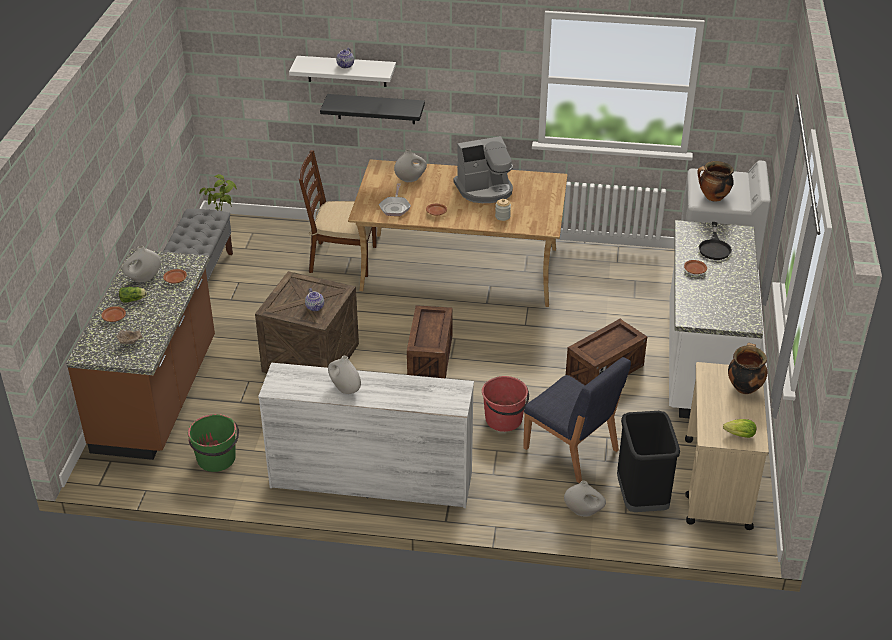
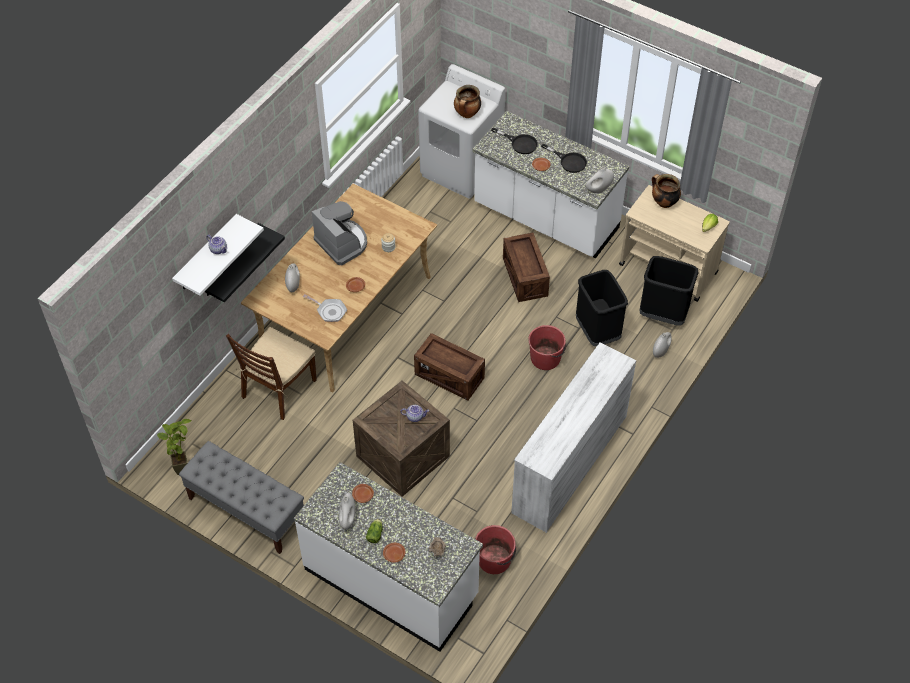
camera: 65 degrees left, 15 degrees up
(158, 396) = (391, 582): brown counter -> white counter
(216, 459) = (495, 559): green bucket -> red bucket
(345, 389) = (571, 422): white vase -> white vase (598, 190)
(485, 189) = (342, 243): coffee machine -> coffee machine turned 45 degrees counterclockwise
(571, 450) = (597, 332): blue chair -> black trash can
(723, 287) = (569, 161): none -> black frying pan

